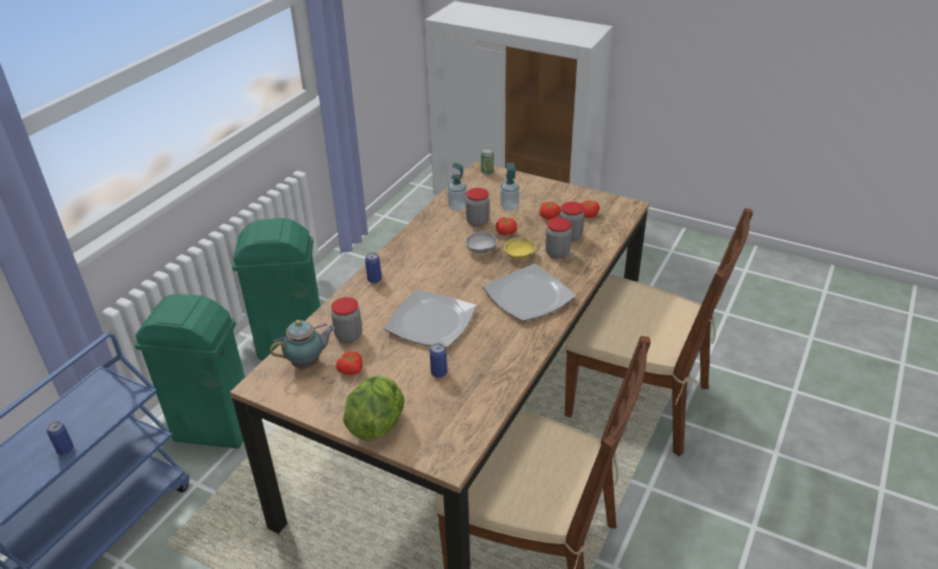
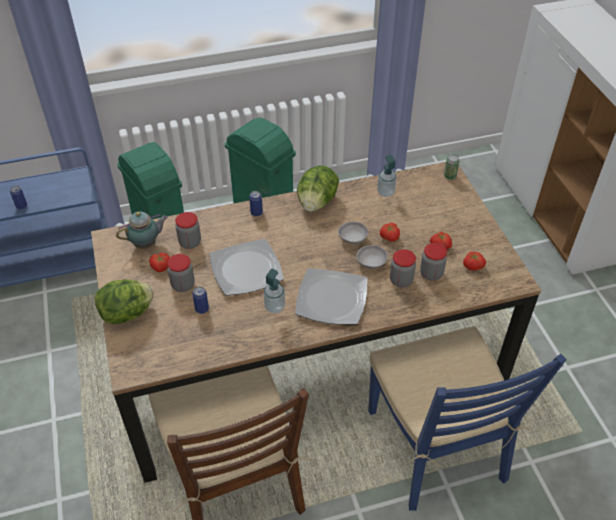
camera: 45 degrees right, 10 degrees up
(308, 363) = (147, 244): teapot -> teapot turned 45 degrees counterclockwise
(414, 244) = (317, 202): none -> lettuce
(477, 222) = (382, 214): jar -> jar (183, 285)
(509, 207) = (422, 217): soap dispenser -> soap dispenser (274, 307)
(519, 256) = (371, 263): yellow bowl -> grey bowl
(639, 401) = (436, 446): brown chair -> blue chair

